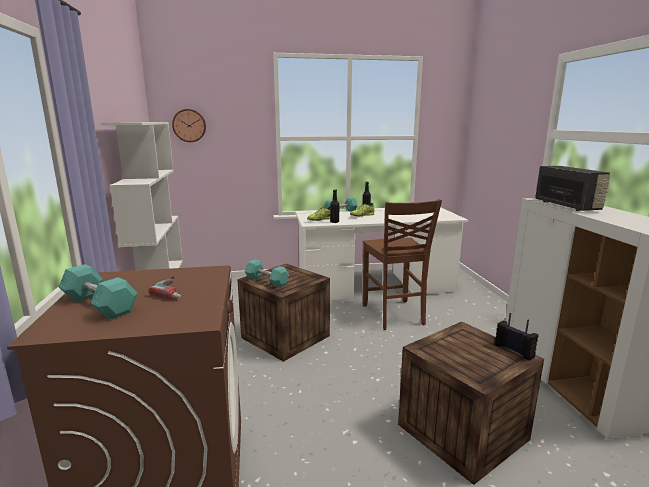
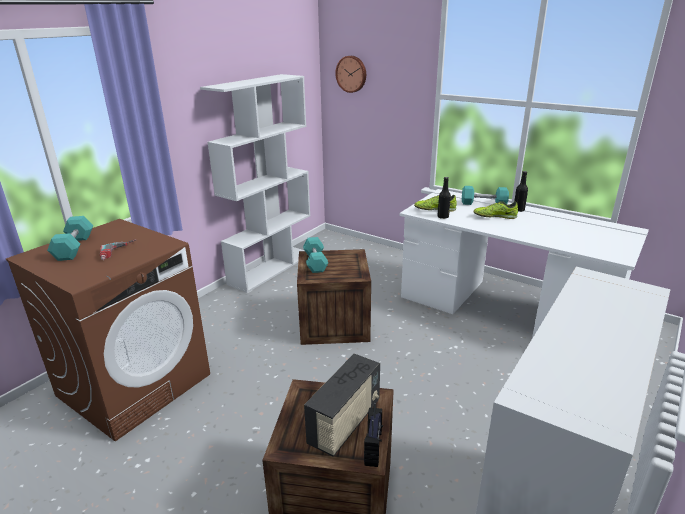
camera: 45 degrees right, 10 degrees up
(394, 315) = (467, 353): brown chair -> none
(567, 206) = (587, 304): radio -> radio (345, 423)

